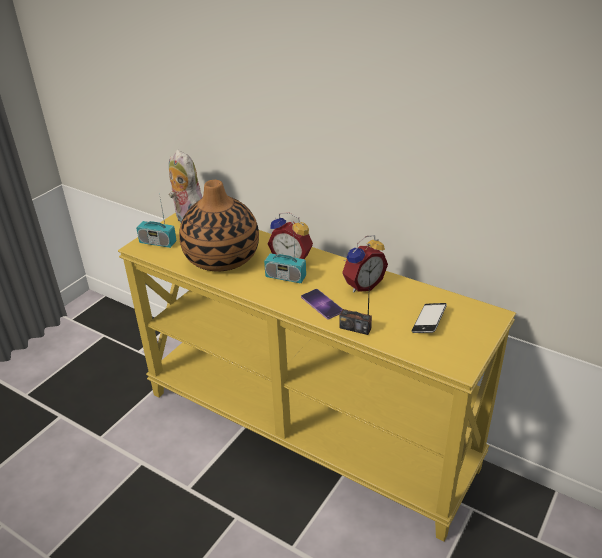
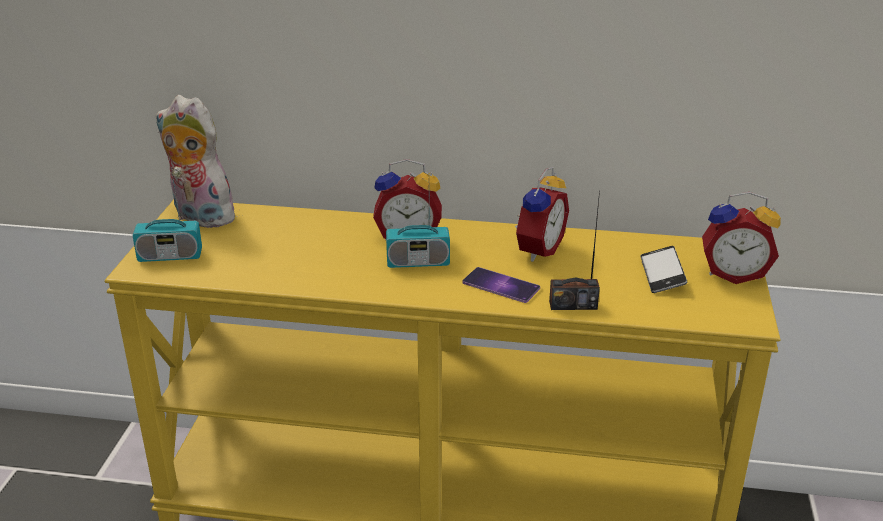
camera: 25 degrees left, 5 degrees down
(221, 258) = (296, 256): vase -> none
(478, 332) = (733, 274): none -> alarm clock

